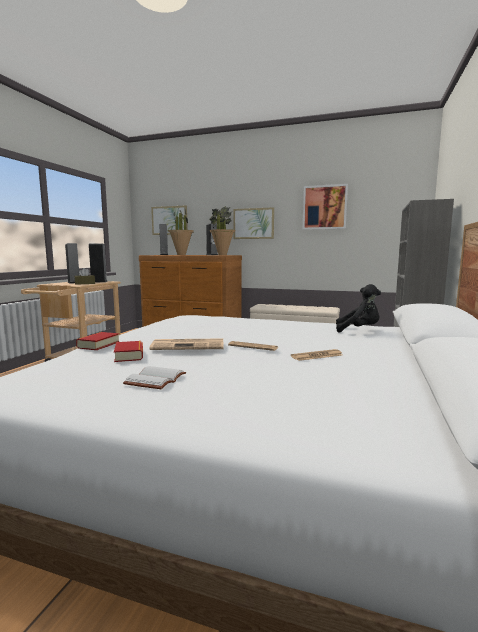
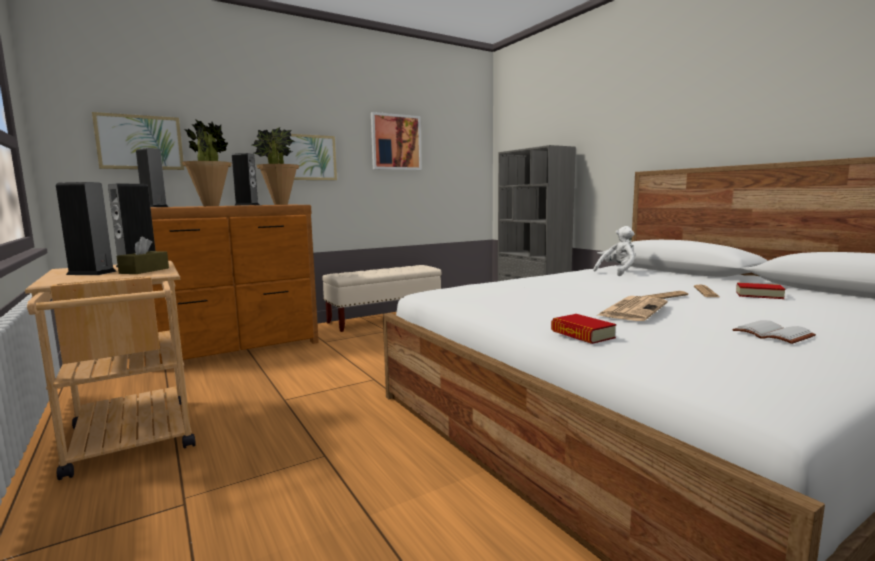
camera: 50 degrees left, 0 degrees up
(129, 355) = (653, 331): book -> book (759, 295)
(359, 330) = (618, 272): black plush toy -> white plush toy

